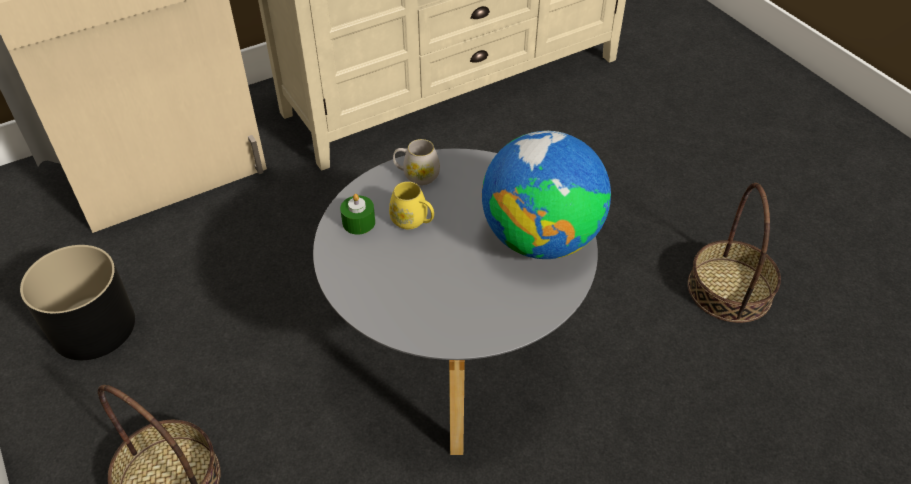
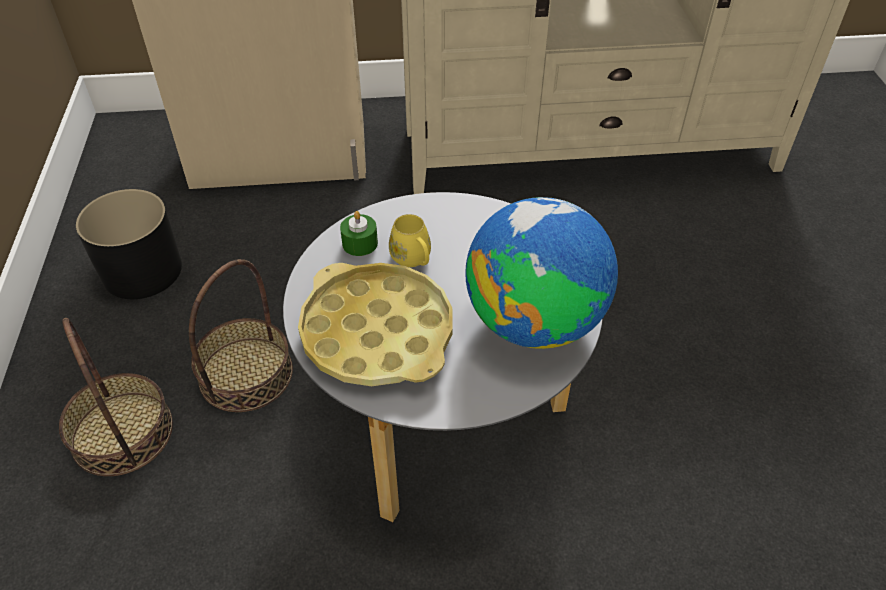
camera: 25 degrees right, 0 degrees up
(417, 175) = (446, 215): white mug -> none
(422, 291) = (377, 333): none -> yellow tray
(730, 290) = (785, 464): basket -> basket (246, 374)

